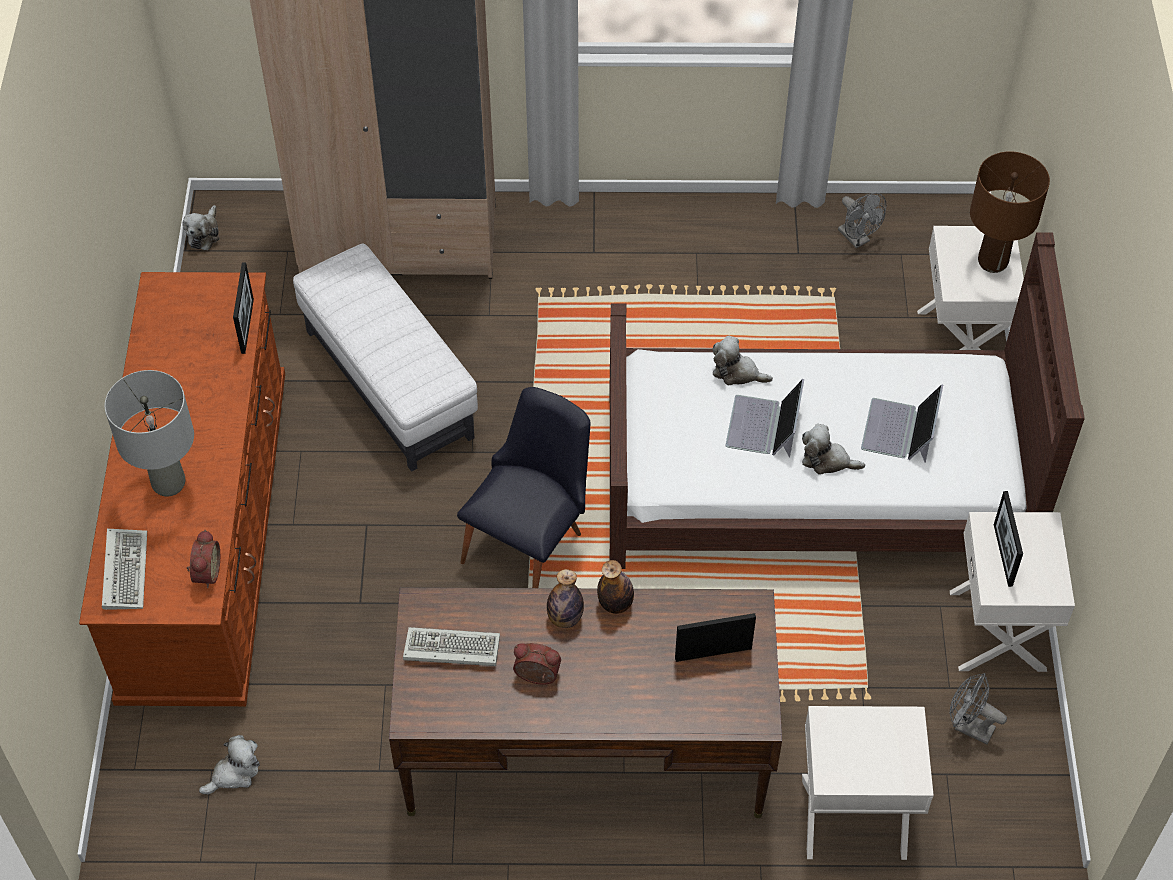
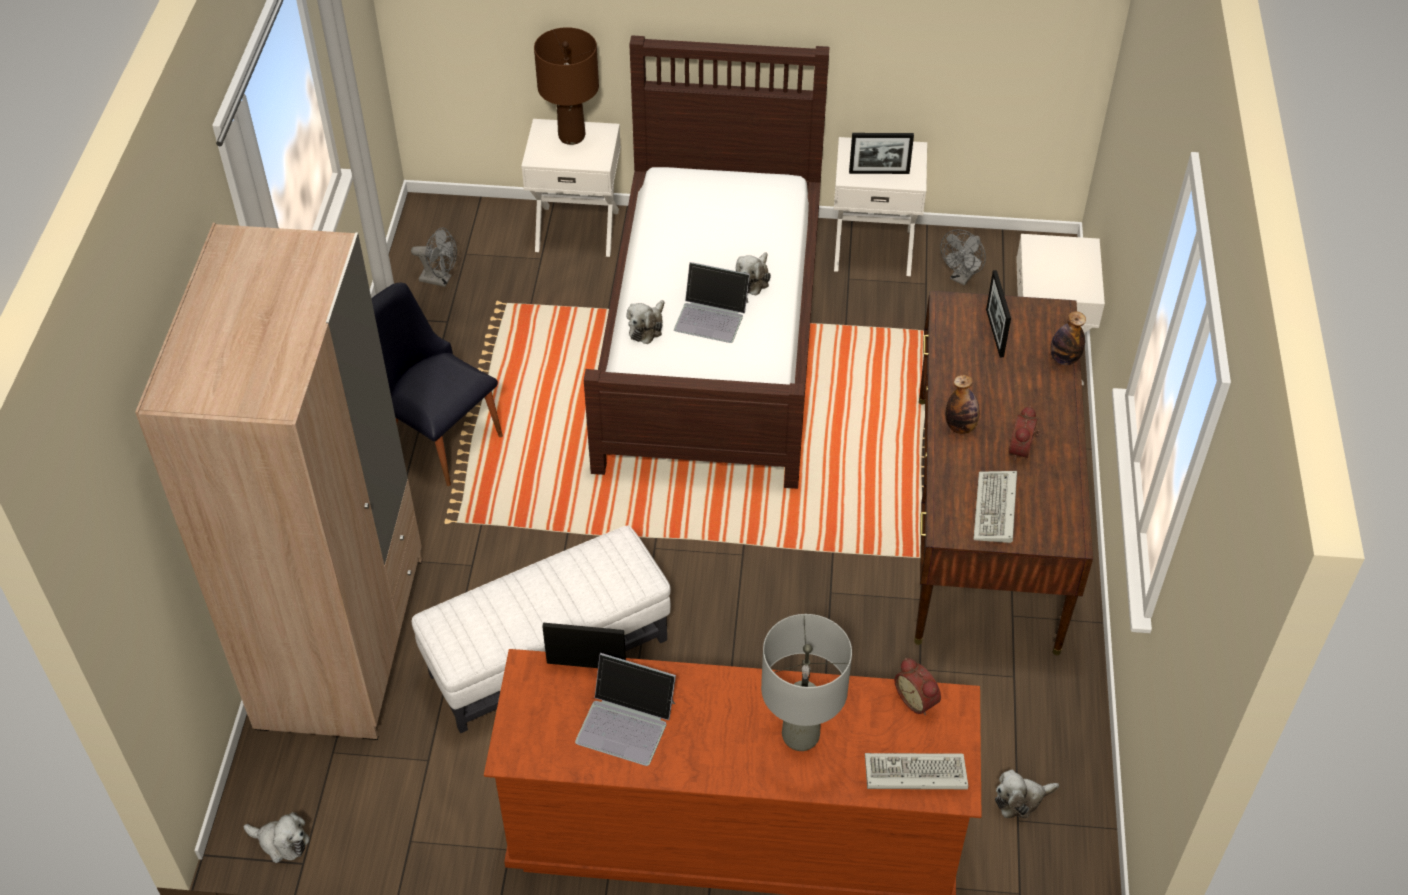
camera: 85 degrees left, 5 degrees down
(205, 572) = (917, 699): alarm clock -> alarm clock turned 135 degrees counterclockwise
(234, 773) = (1021, 799): plush toy -> plush toy turned 75 degrees counterclockwise
(531, 540) = (761, 546): black chair -> black chair (436, 435)
(615, 604) = (945, 391): bottle -> bottle (1064, 359)
(857, 239) = (440, 279): grey fan -> grey fan turned 45 degrees clockwise
(900, 431) = (726, 232): laptop -> laptop (626, 722)

